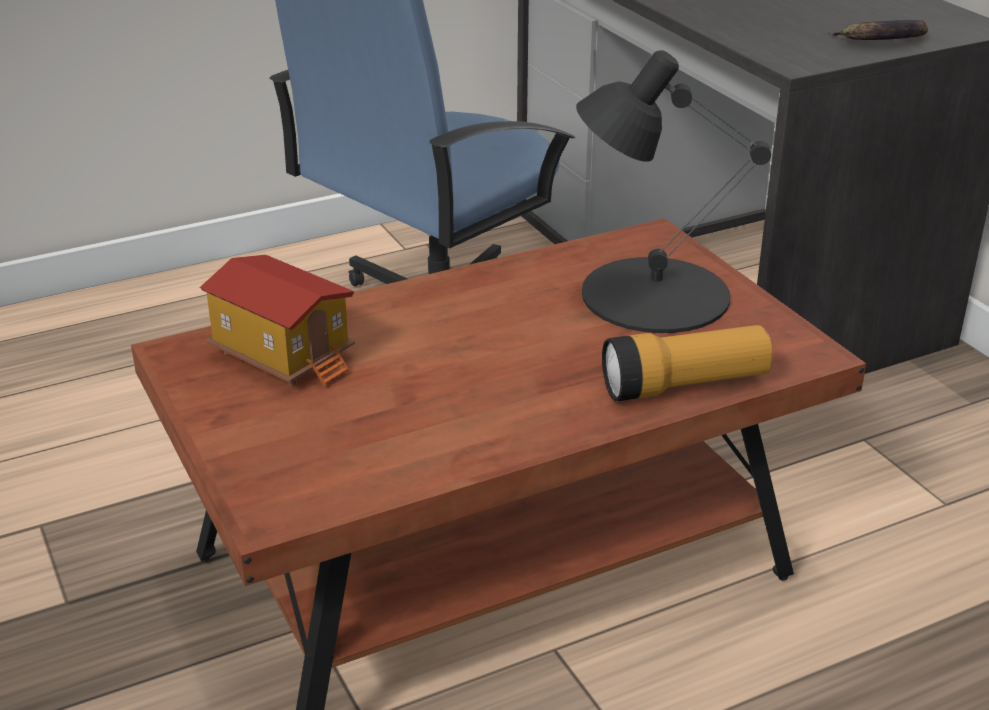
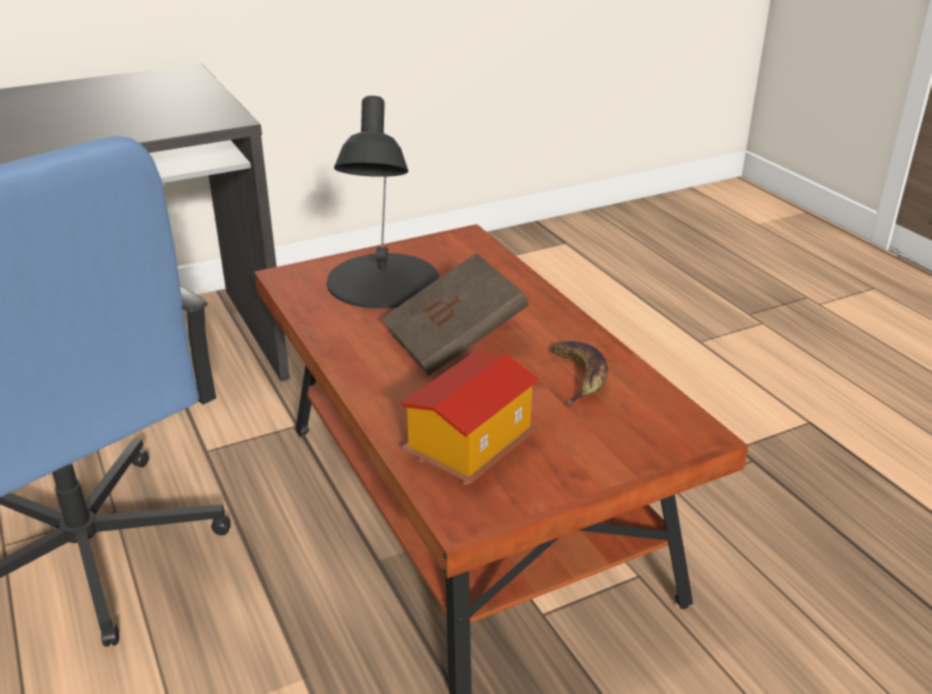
camera: 90 degrees left, 0 degrees up
(504, 345) = (454, 341): none -> brown book
(684, 386) = (508, 277): flashlight -> none
(882, 40) = (195, 95): banana -> banana (579, 376)

